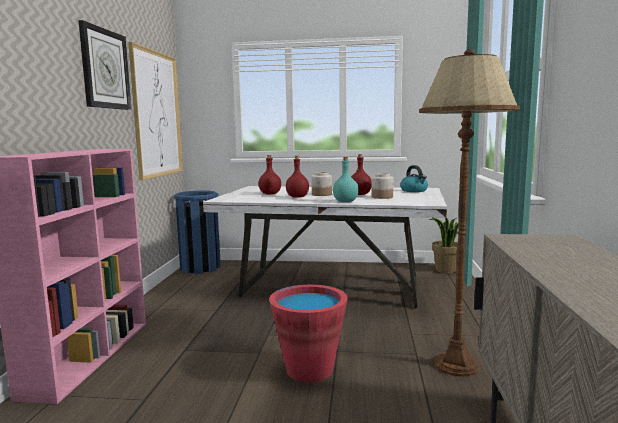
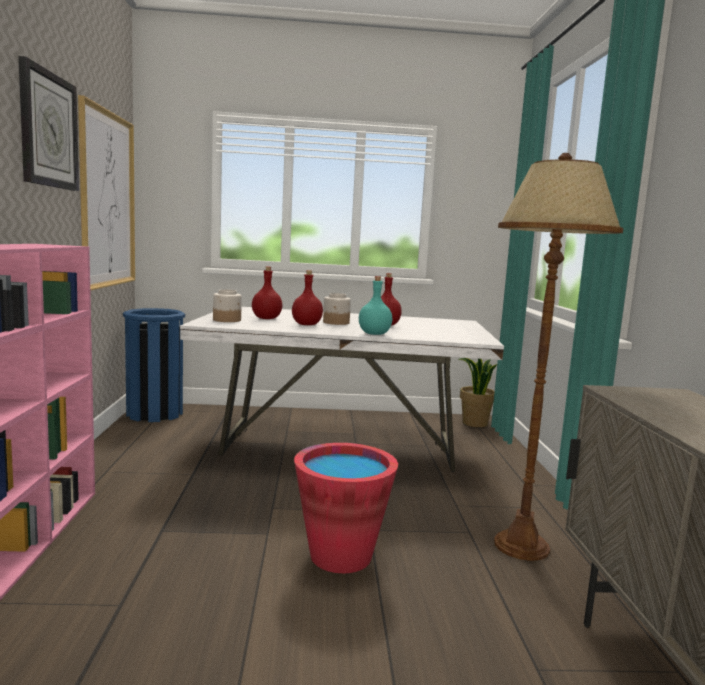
camera: 10 degrees left, 0 degrees up
(382, 197) = (416, 330): jar -> jar (227, 320)
(414, 191) = (449, 323): kettle -> none

